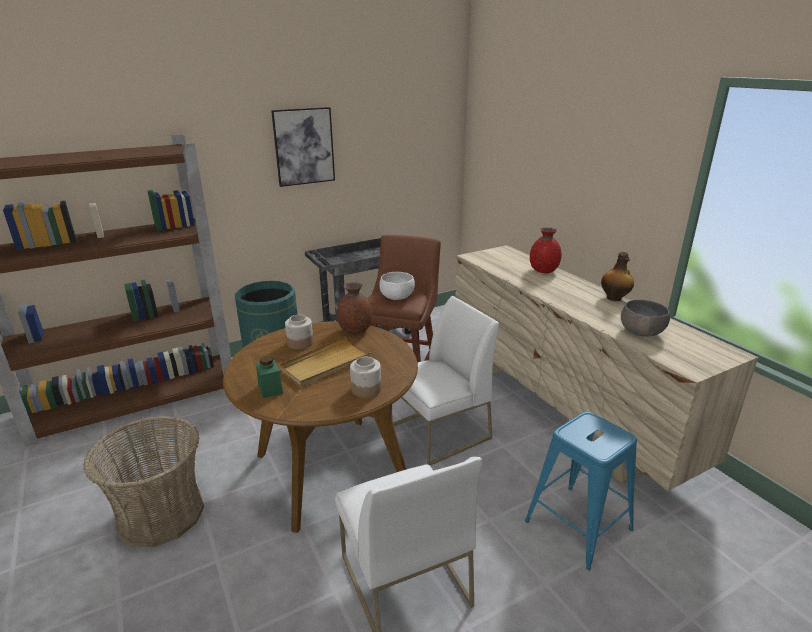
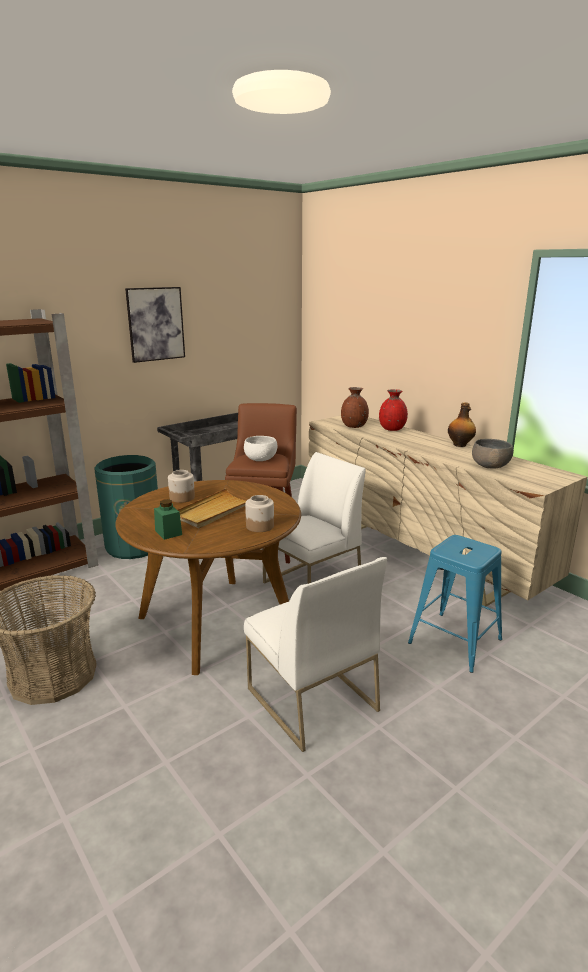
camera: 10 degrees left, 5 degrees down
(355, 330) = (231, 485): brown vase -> brown vase (354, 426)

